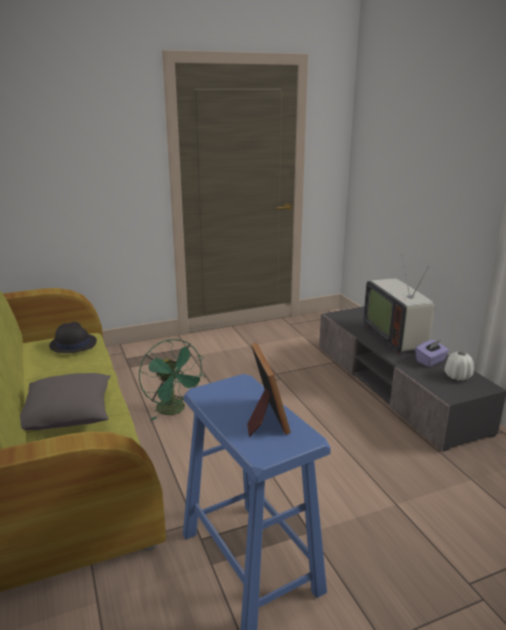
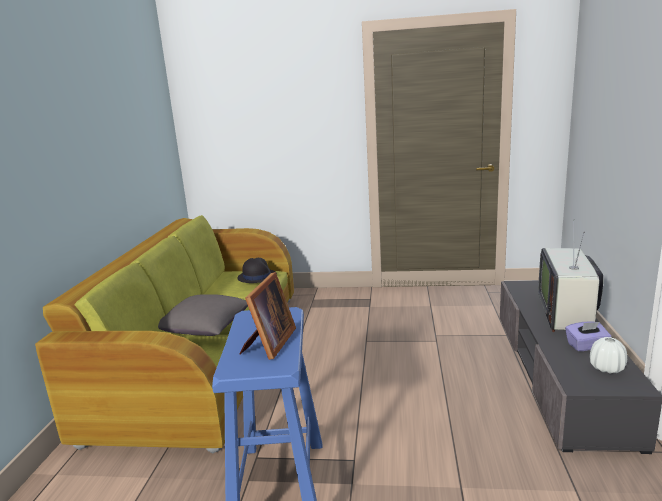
camera: 30 degrees right, 5 degrees down
(174, 410) = (318, 349): green fan -> none

